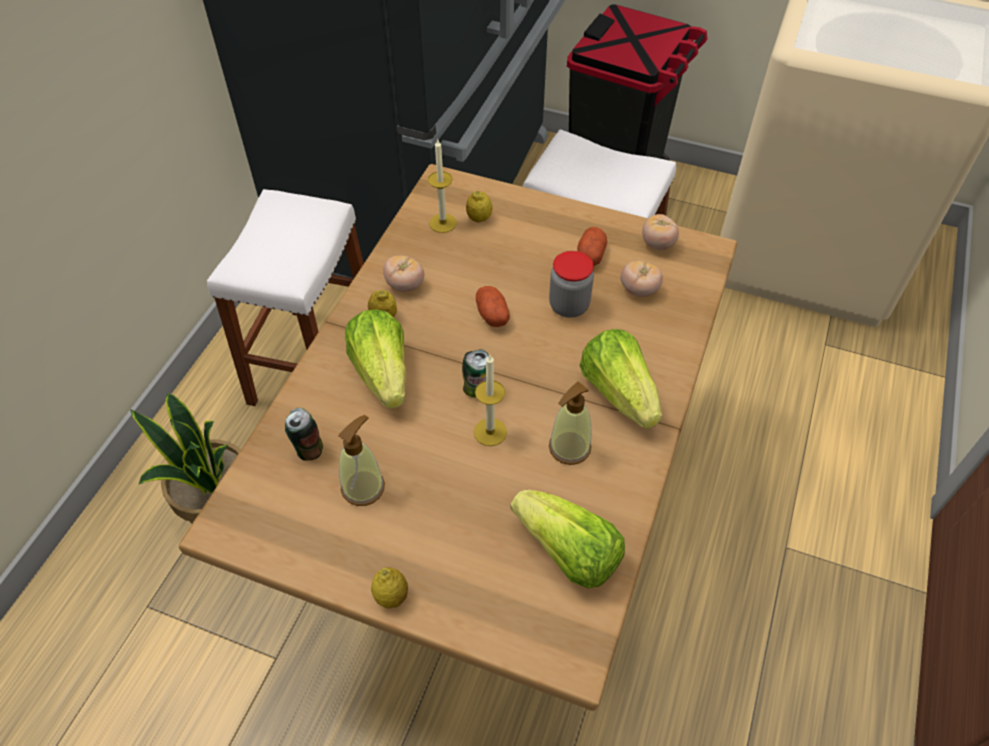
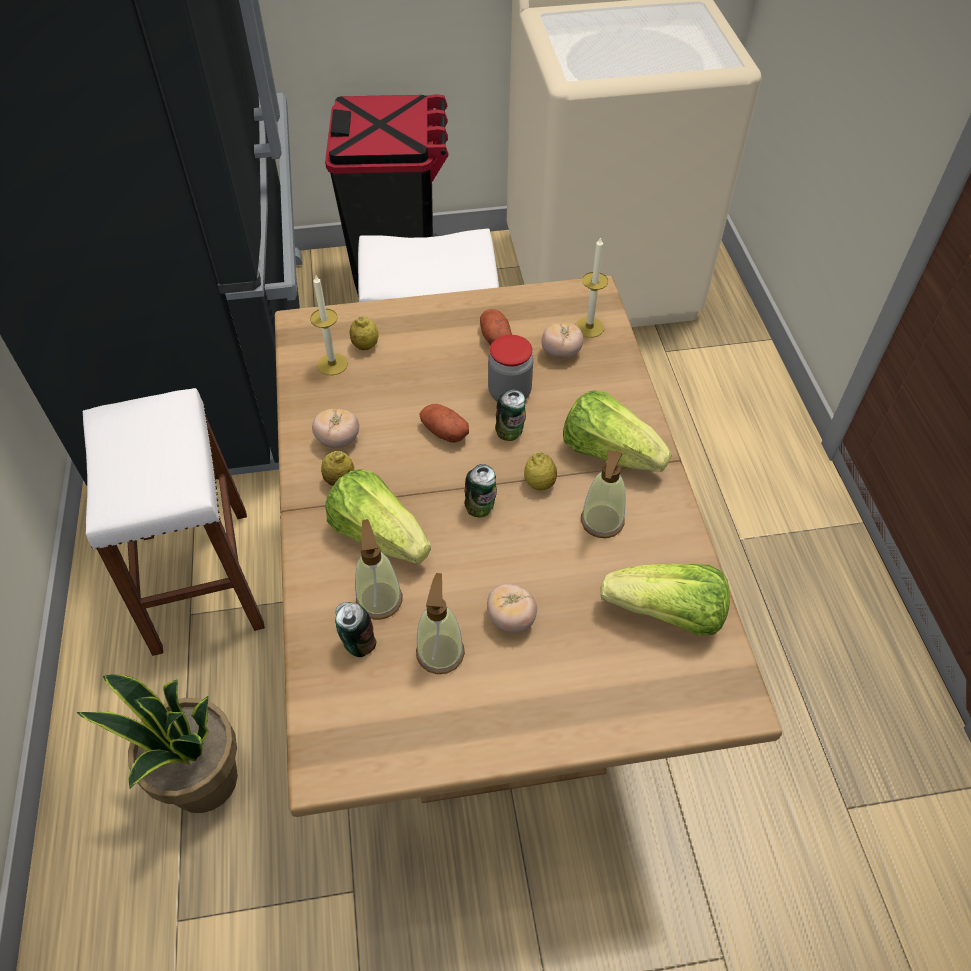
camera: 30 degrees left, 0 degrees up
(347, 423) = (379, 599): none -> soap dispenser
(391, 596) = (542, 739): lemon -> lemon (539, 483)
(490, 432) = (522, 541): candle -> candle (589, 327)
(546, 339) = (510, 433): none -> can
(658, 244) = (548, 304): tomato -> tomato (511, 619)

